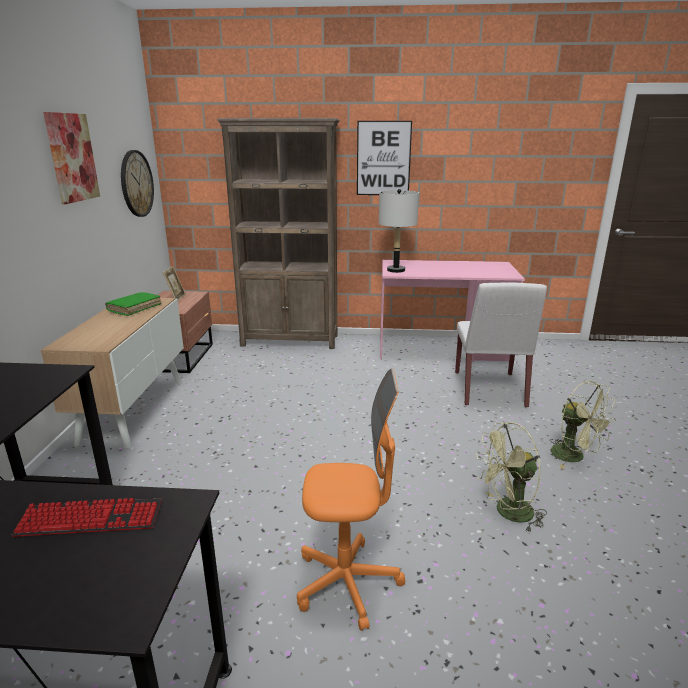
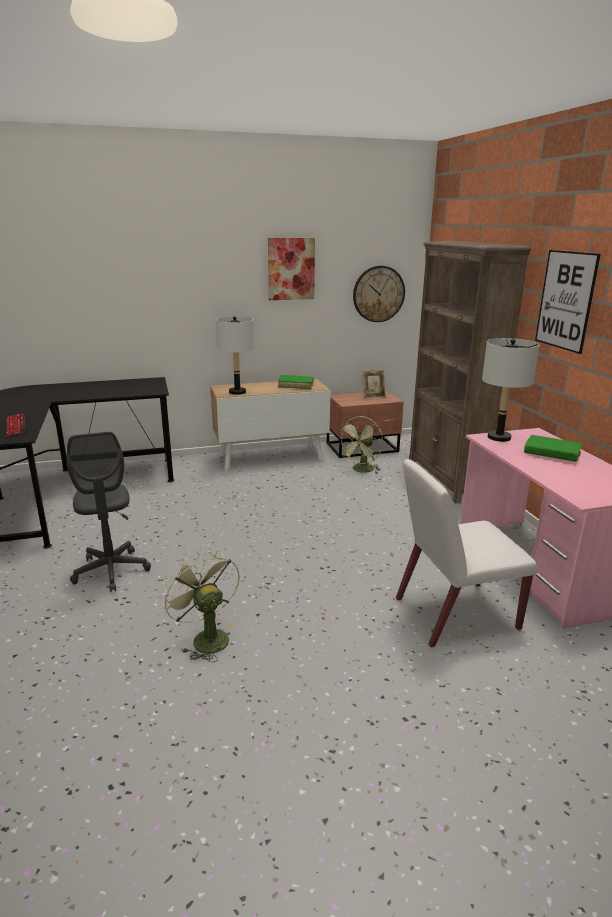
camera: 70 degrees right, 0 degrees up
(106, 338) = (237, 392): none -> grey table lamp
(347, 583) = (111, 571): orange office chair -> grey office chair
(435, 266) = (551, 454): none -> green book
(574, 457) = (330, 687): green fan -> green fan (361, 470)

